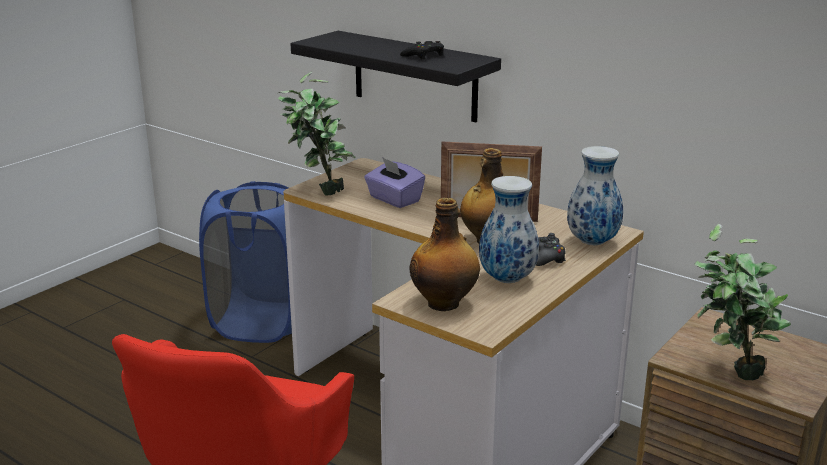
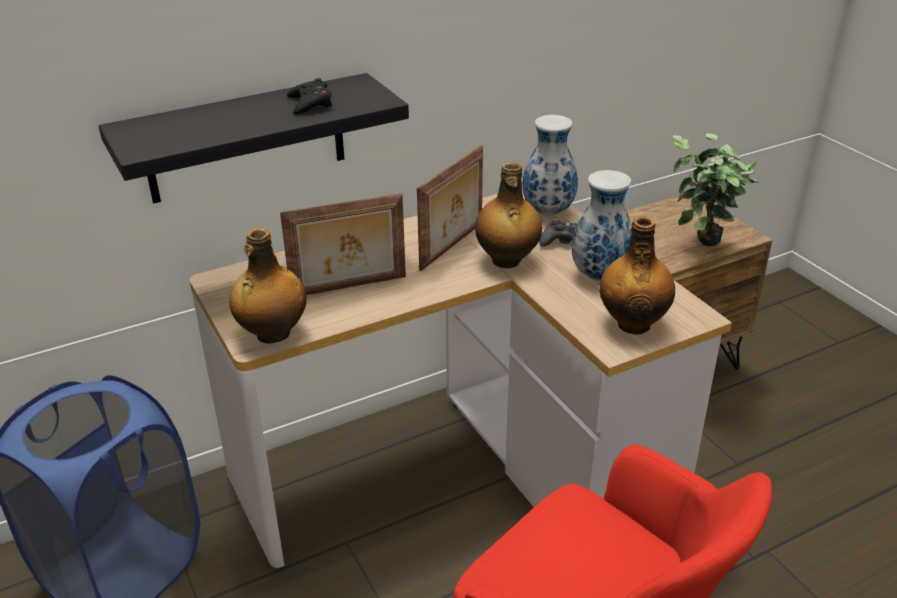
camera: 65 degrees left, 10 degrees up
(318, 192) = (272, 334): potted plant -> bottle
(394, 199) = (349, 287): purple tissue box -> picture frame

